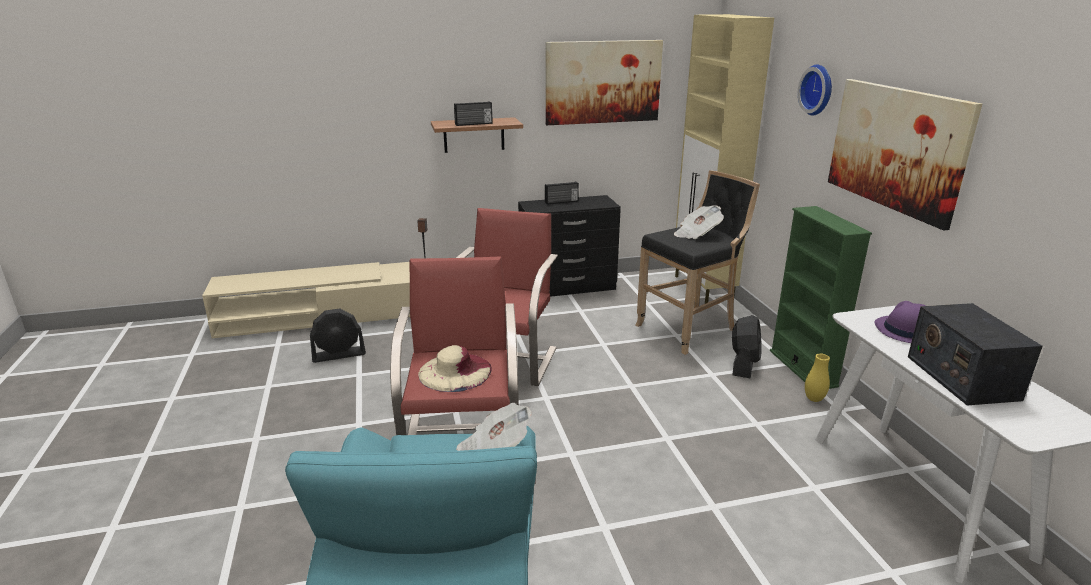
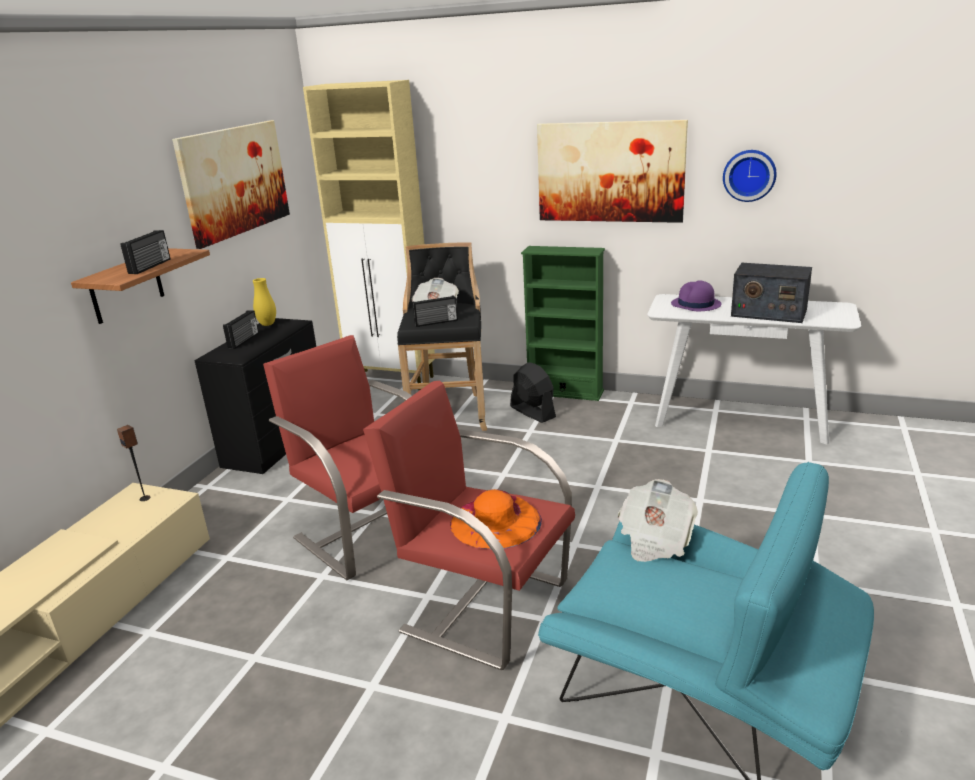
camera: 55 degrees left, 0 degrees up
(339, 354) = (175, 665): black fan -> none
(455, 371) = (495, 521): beige hat -> orange hat
(677, 241) = (436, 322): none -> radio
(814, 399) = (608, 405): yellow vase -> yellow vase (267, 324)
(818, 90) = (496, 140): wall clock -> wall clock (749, 175)

